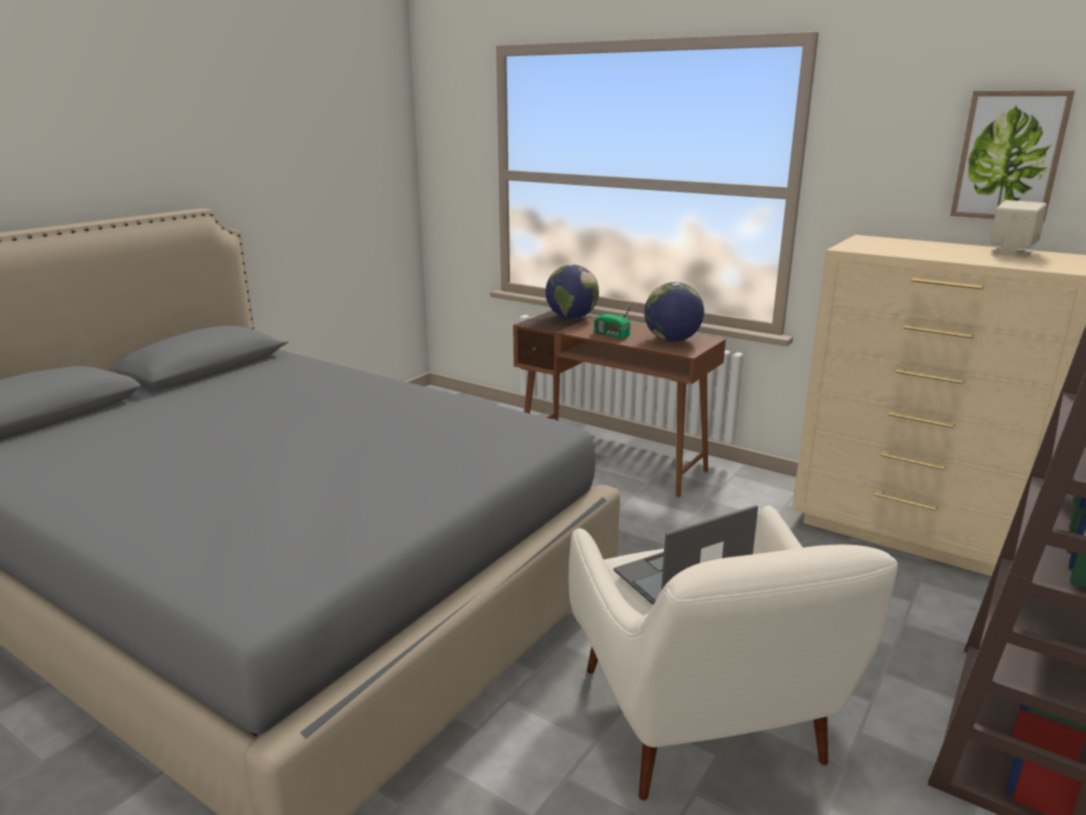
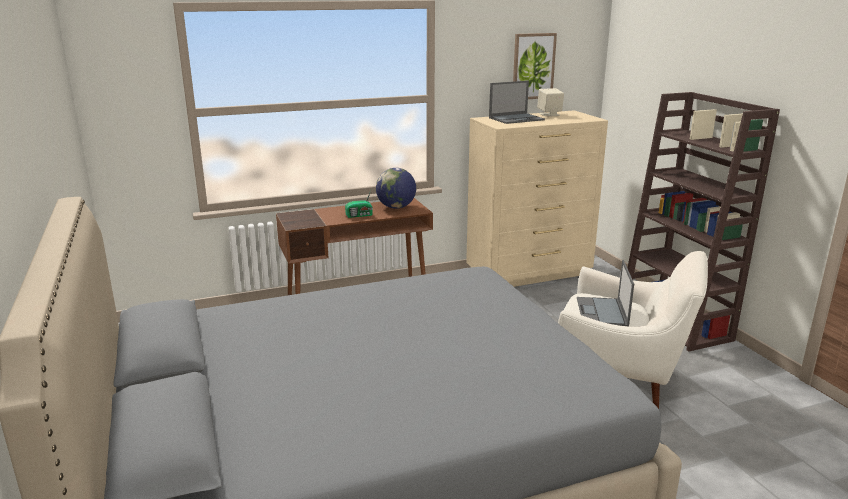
camera: 55 degrees left, 0 degrees up
(571, 318) = (305, 214): globe -> none
(920, 246) = (516, 119): none -> laptop

